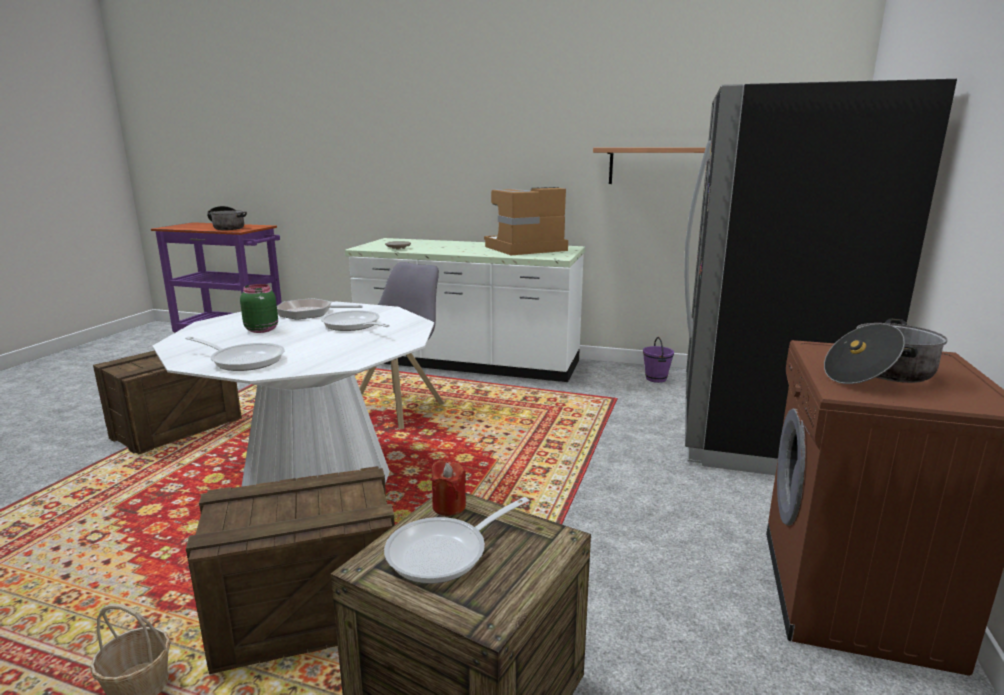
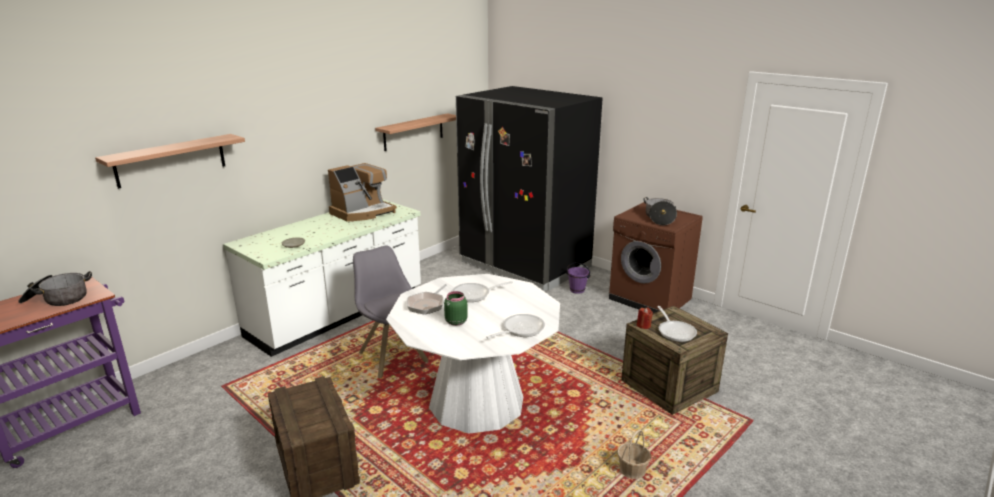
camera: 65 degrees left, 5 degrees up
(306, 613) = (602, 418): crate -> none
(350, 139) = (171, 160): none -> shelf
(524, 249) = (363, 212): coffee machine -> coffee machine turned 135 degrees counterclockwise
(656, 379) = (441, 266): purple bucket -> purple bucket (577, 290)

